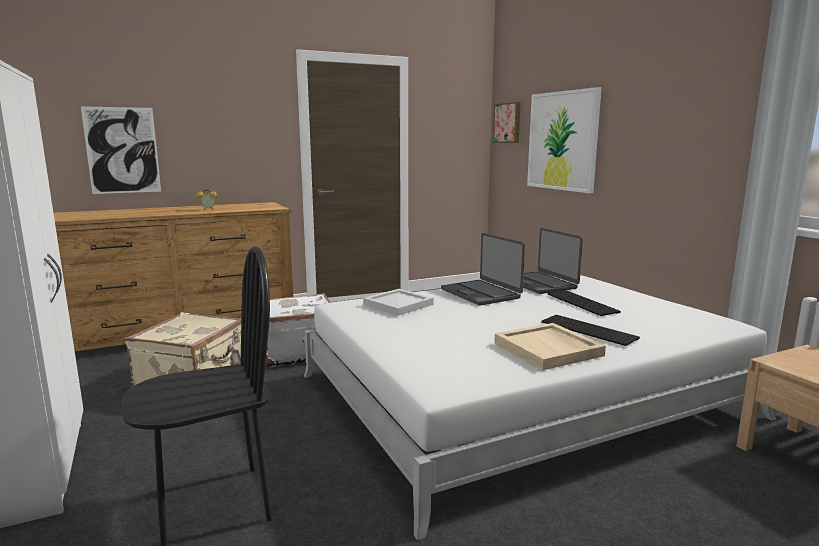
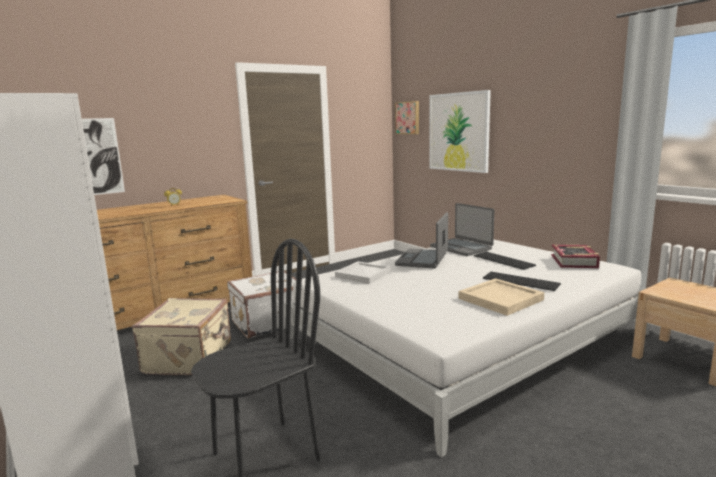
camera: 10 degrees left, 0 degrees up
(481, 293) = (423, 259): laptop -> laptop turned 60 degrees clockwise
(676, 312) = (574, 261): none -> book

